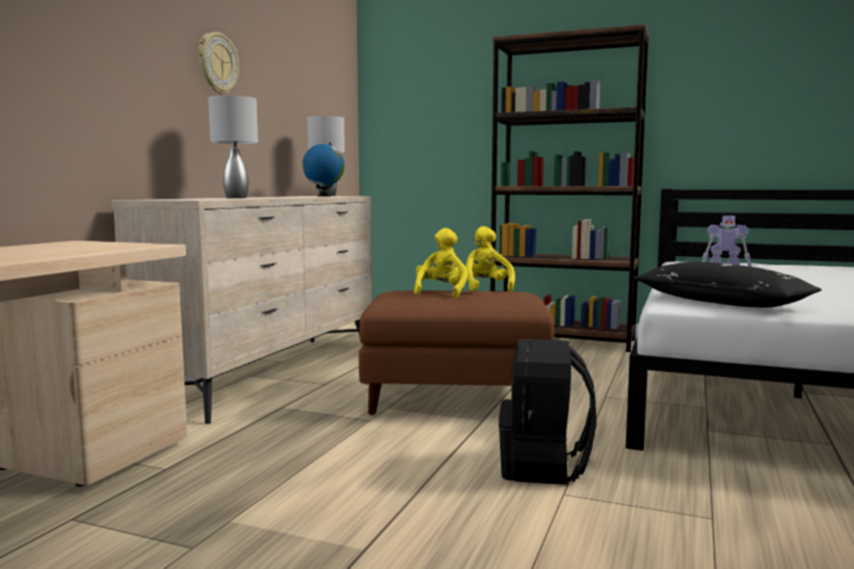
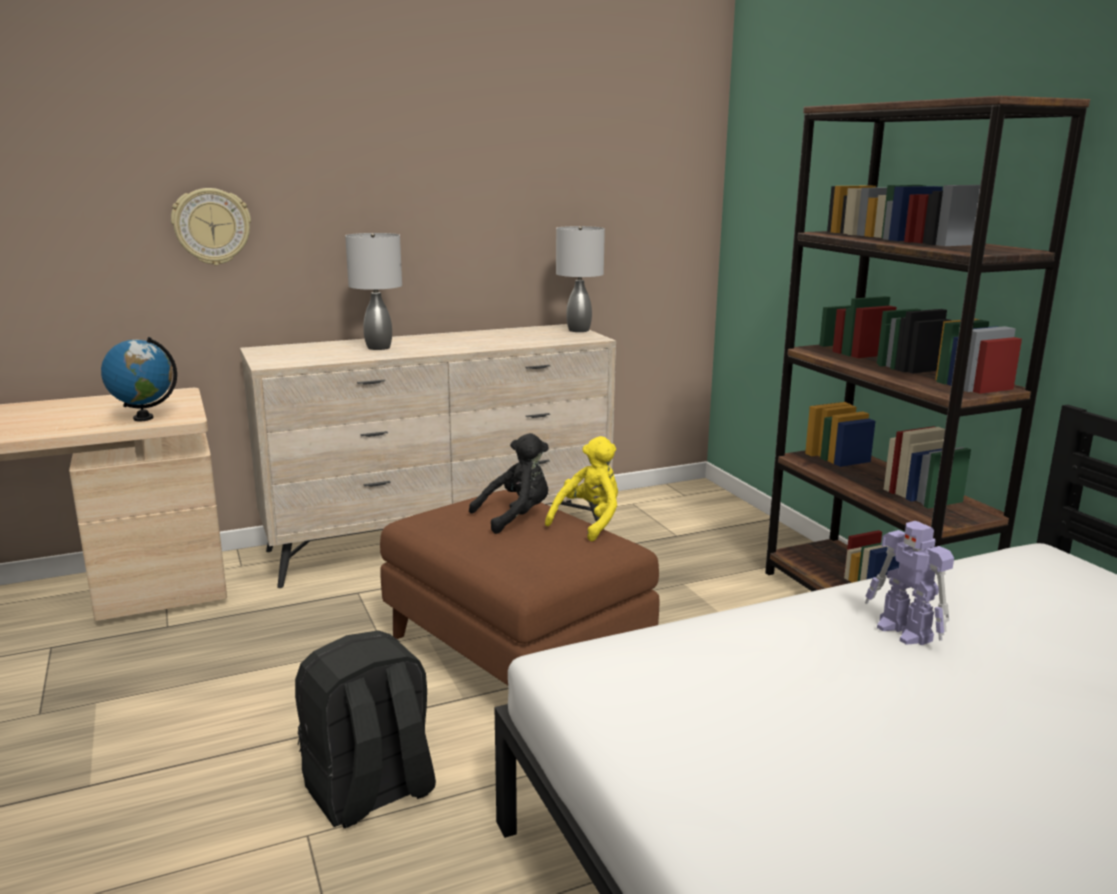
camera: 45 degrees right, 10 degrees up
(217, 63) = (412, 178): wall clock -> wall clock (212, 226)
(324, 196) = (539, 338): globe -> globe (143, 418)
(441, 293) = (516, 517): yellow plush toy -> black plush toy
(721, 302) = (651, 687): black pillow -> none

